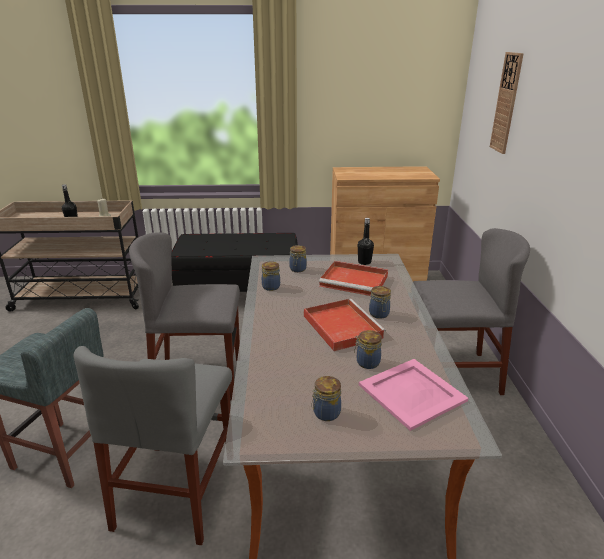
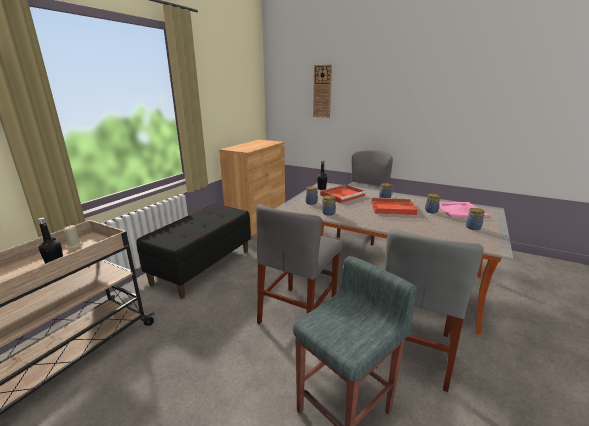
camera: 60 degrees left, 5 degrees down
(176, 490) = (412, 350): grey chair -> grey chair turned 75 degrees clockwise

